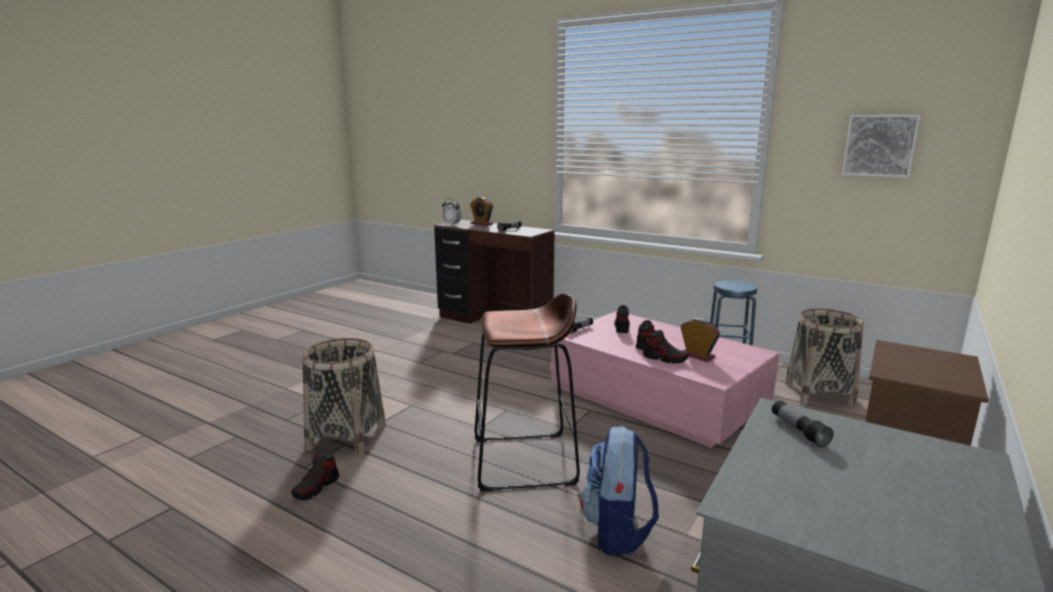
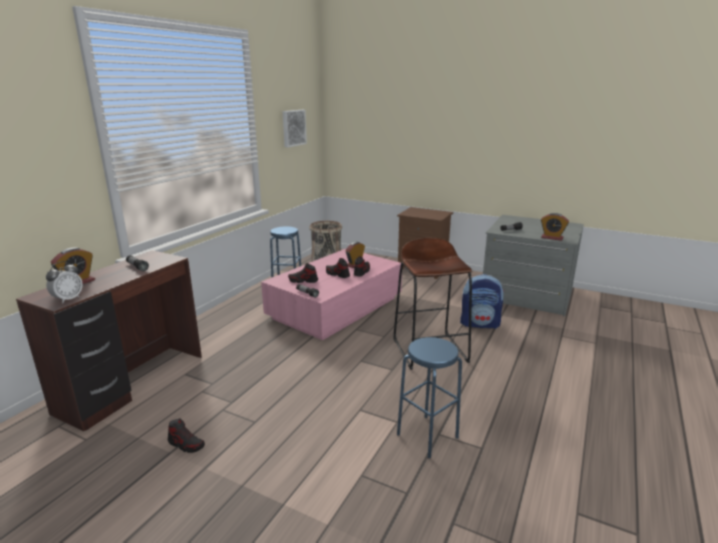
camera: 95 degrees left, 5 degrees up
(316, 488) = (503, 432): shoe -> shoe (186, 444)
(347, 437) = (427, 436): basket -> blue stool
(752, 480) = (552, 238): none -> alarm clock

